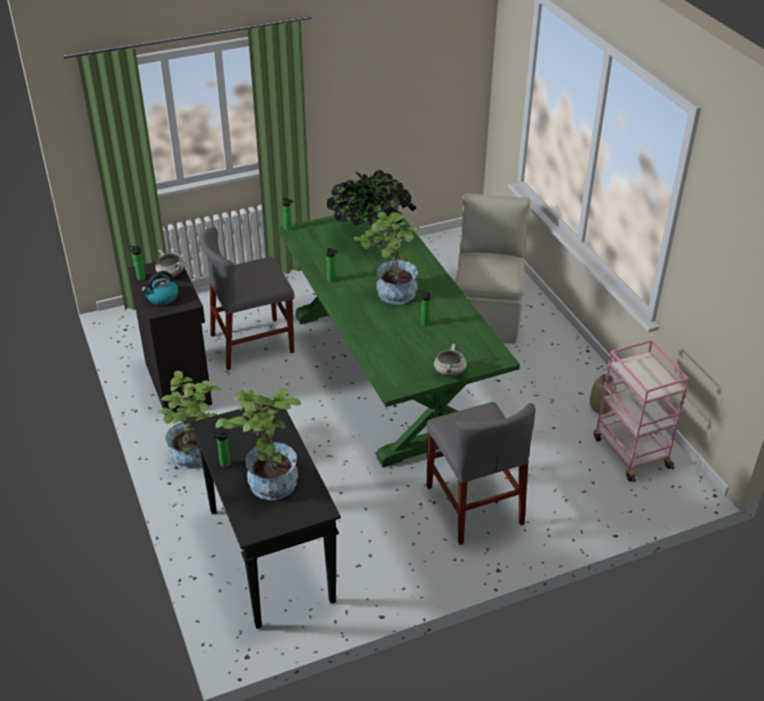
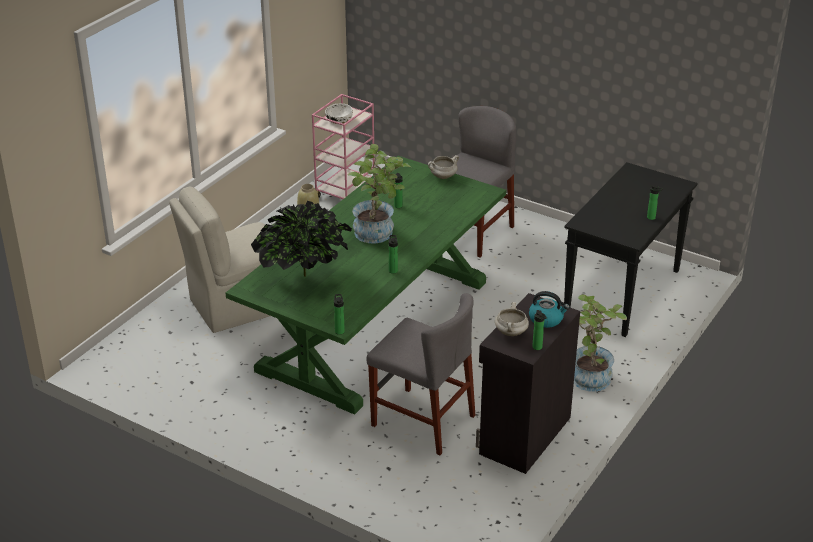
camera: 125 degrees left, 5 degrees down
(267, 479) = (638, 197): potted plant -> none
(645, 370) = (338, 120): none -> white bowl

